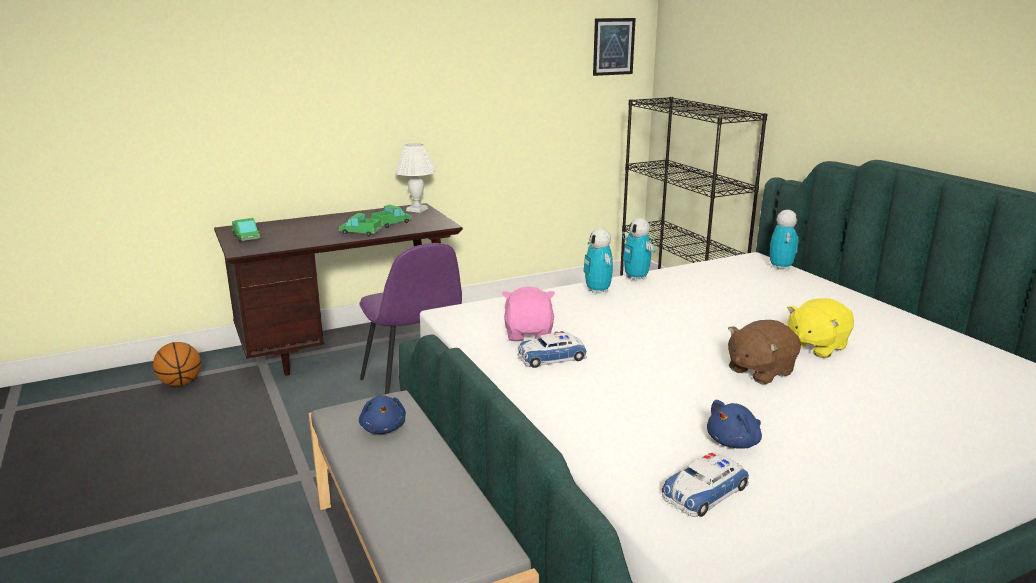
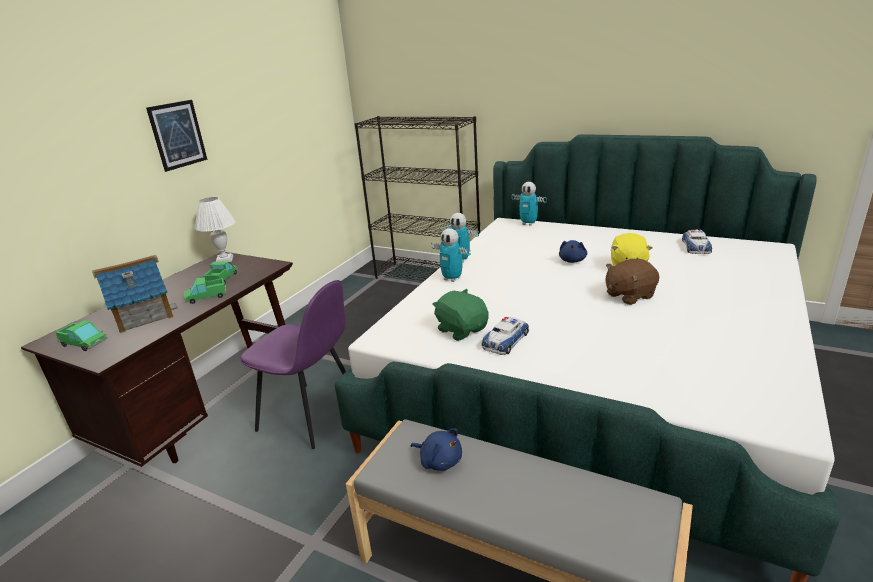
camera: 35 degrees left, 5 degrees up
(181, 383) = (59, 529): basketball -> none
(303, 231) = (143, 315): none -> toy house
(529, 334) = (462, 330): pink plush toy -> green plush toy
(613, 46) = (323, 81): picture -> picture (178, 135)
(704, 492) = (735, 388): toy car -> toy car (696, 247)
(734, 442) = (694, 347): blue plush toy -> blue plush toy (572, 260)
(759, 371) = (629, 295): brown plush toy -> brown plush toy turned 45 degrees clockwise
(780, 268) = (528, 223): toy robot -> toy robot turned 150 degrees clockwise

